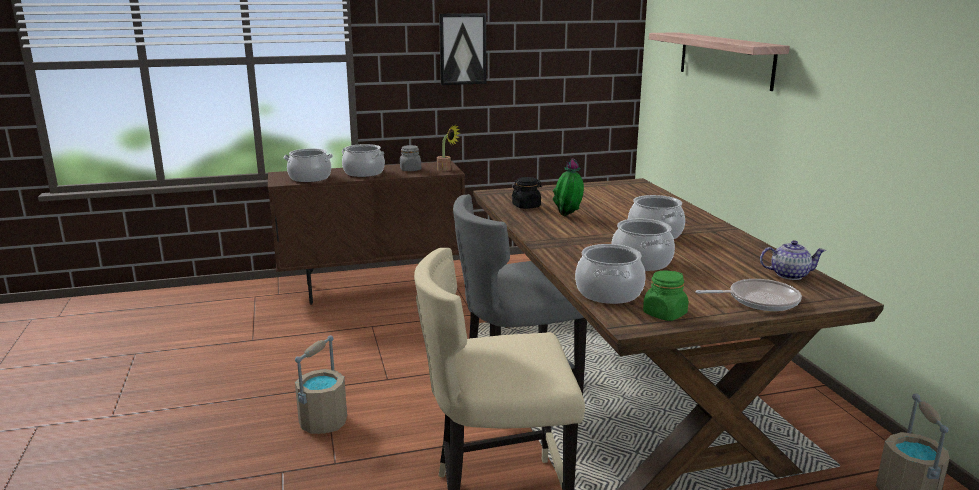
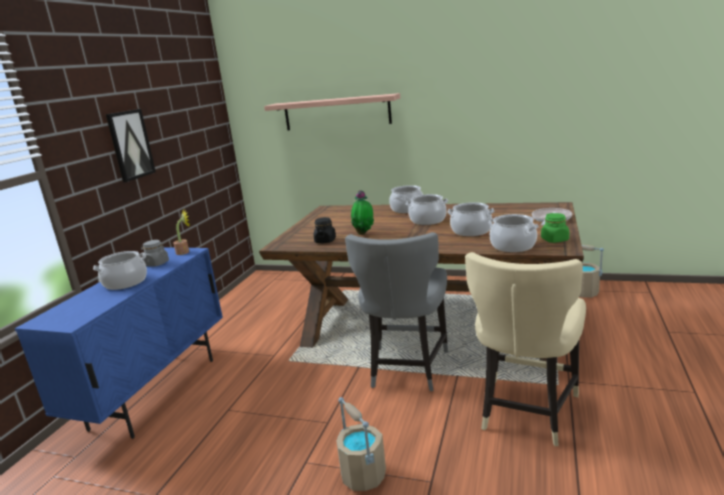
camera: 55 degrees left, 0 degrees up
(310, 178) = (88, 308): cooking pot -> cooking pot (407, 209)
(372, 288) = (156, 392): brown cabinet -> blue cabinet
(789, 275) = (521, 208): teapot -> none

